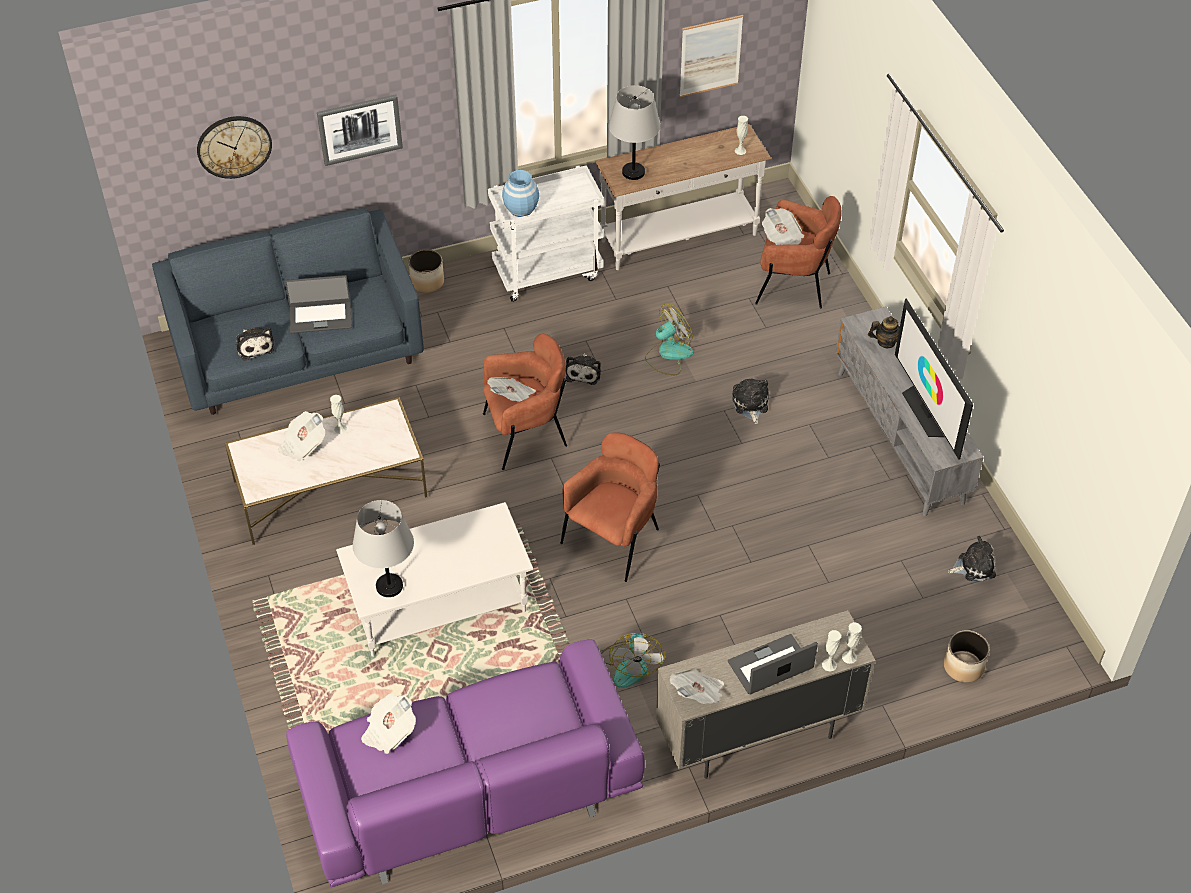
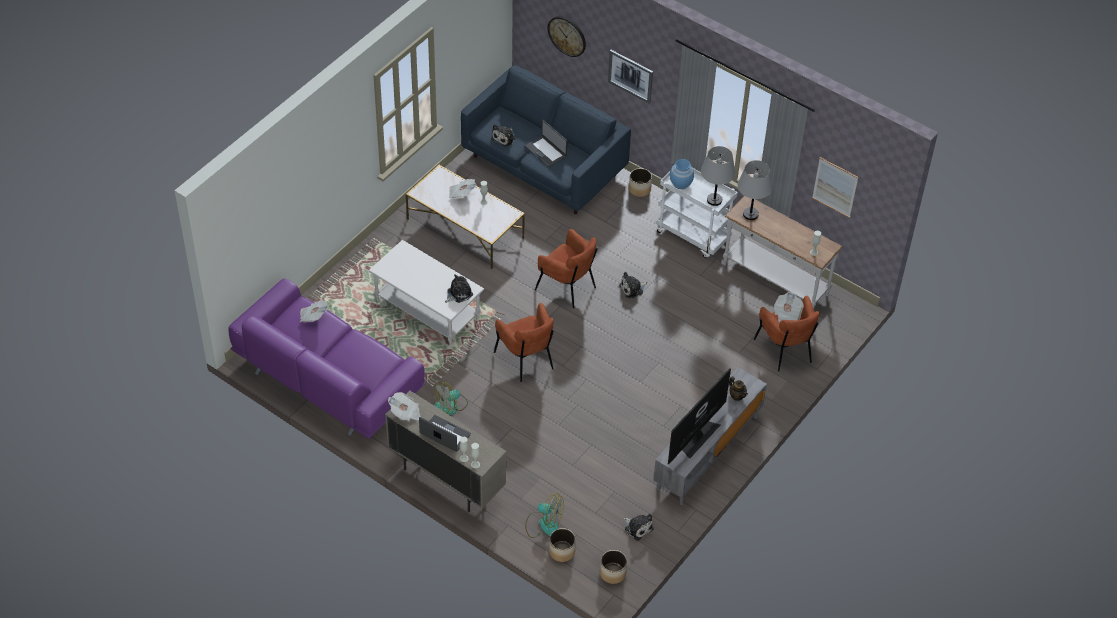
camera: 55 degrees right, 0 degrees up
(389, 586) = (395, 271): grey table lamp -> grey table lamp (714, 200)
(512, 397) = (561, 257): newspaper -> none
(614, 539) = (526, 359): brown armchair -> brown armchair turned 60 degrees clockwise
(668, 354) = (678, 319): fan -> fan (543, 524)
(750, 405) = (672, 373): plush toy -> plush toy (458, 293)
(1031, 629) = (613, 573): none -> planter

